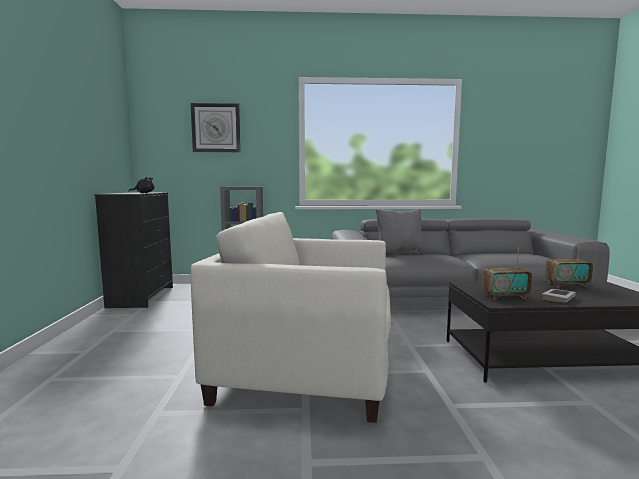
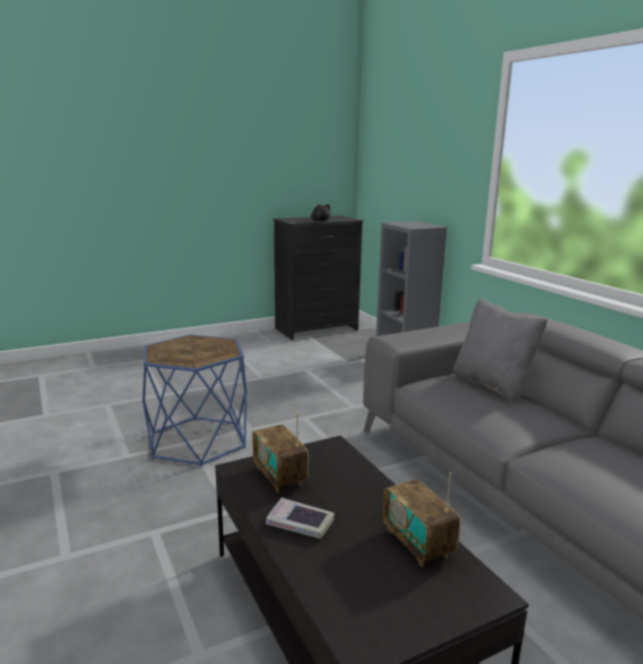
camera: 65 degrees right, 10 degrees up
(216, 128) = (415, 140): wall clock -> none
(306, 370) = (198, 441): beige armchair -> blue side table

